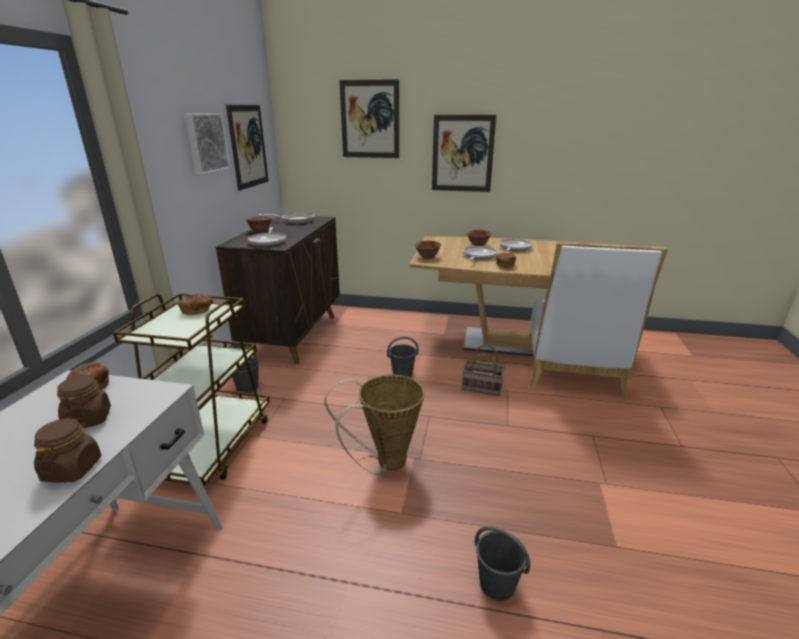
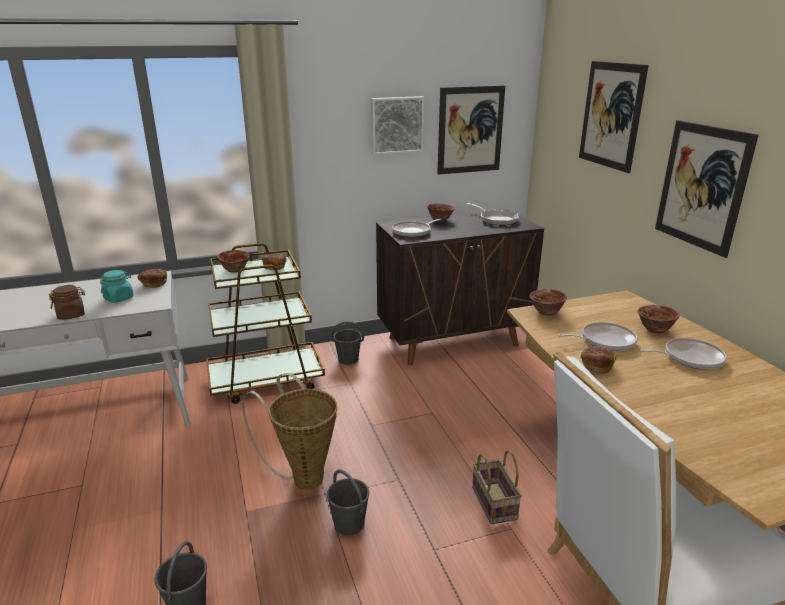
camera: 60 degrees right, 0 degrees up
(88, 419) = (119, 298): brown jar -> turquoise jar
(162, 330) = (235, 270): none -> bowl
(403, 373) = (459, 432): grey bucket -> grey bucket (349, 524)

